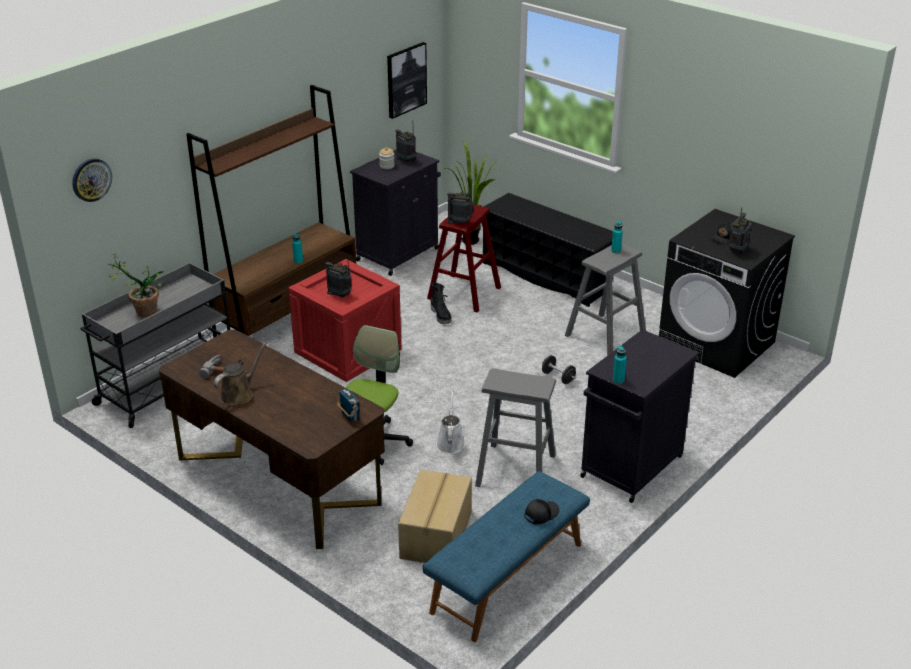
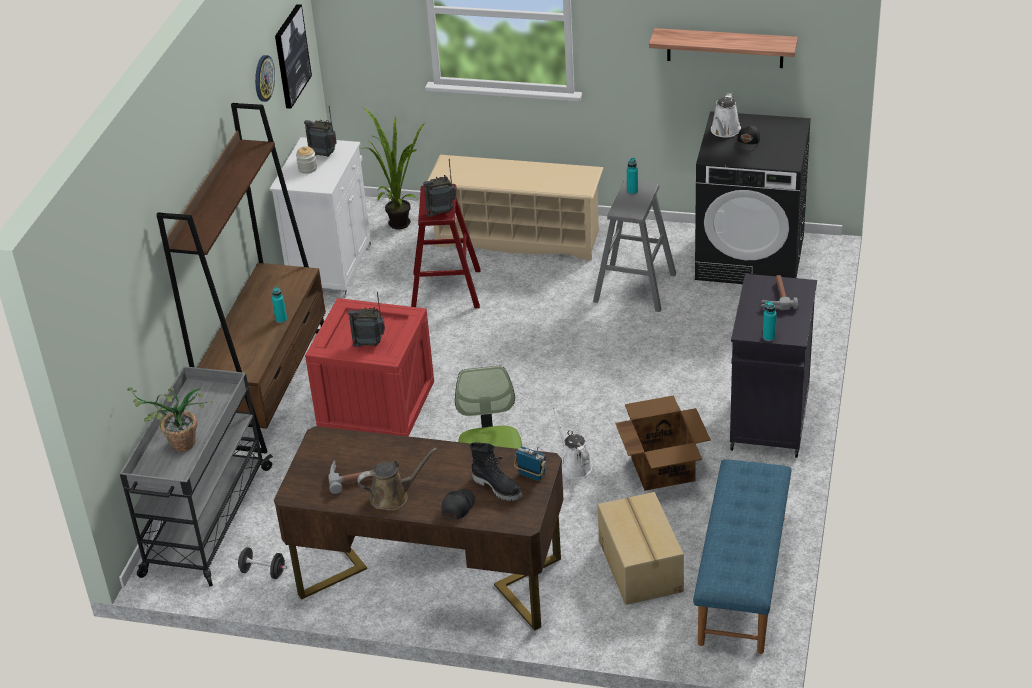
camera: 25 degrees left, 5 degrees up
(91, 179) = (96, 309): wall clock -> wall clock (263, 78)
(239, 394) = (393, 496): brown watering can -> brown watering can turned 60 degrees clockwise
(399, 254) = (331, 267): black cabinet -> white cabinet
(441, 316) = (444, 326): black boot -> black boot (498, 487)
(516, 470) = (663, 468): grey stool -> cardboard box
(540, 514) = (764, 501): black cap -> black cap (457, 506)
(547, 276) = (518, 238): black shoe rack -> beige shoe rack
(558, 377) = (624, 352): black dumbbell -> black dumbbell (263, 572)
(652, 353) = (776, 297): none -> hammer
(713, 225) = (725, 131): none -> white watering can
(734, 154) = (725, 48): none -> shelf
(737, 251) = (771, 154): radio -> none

